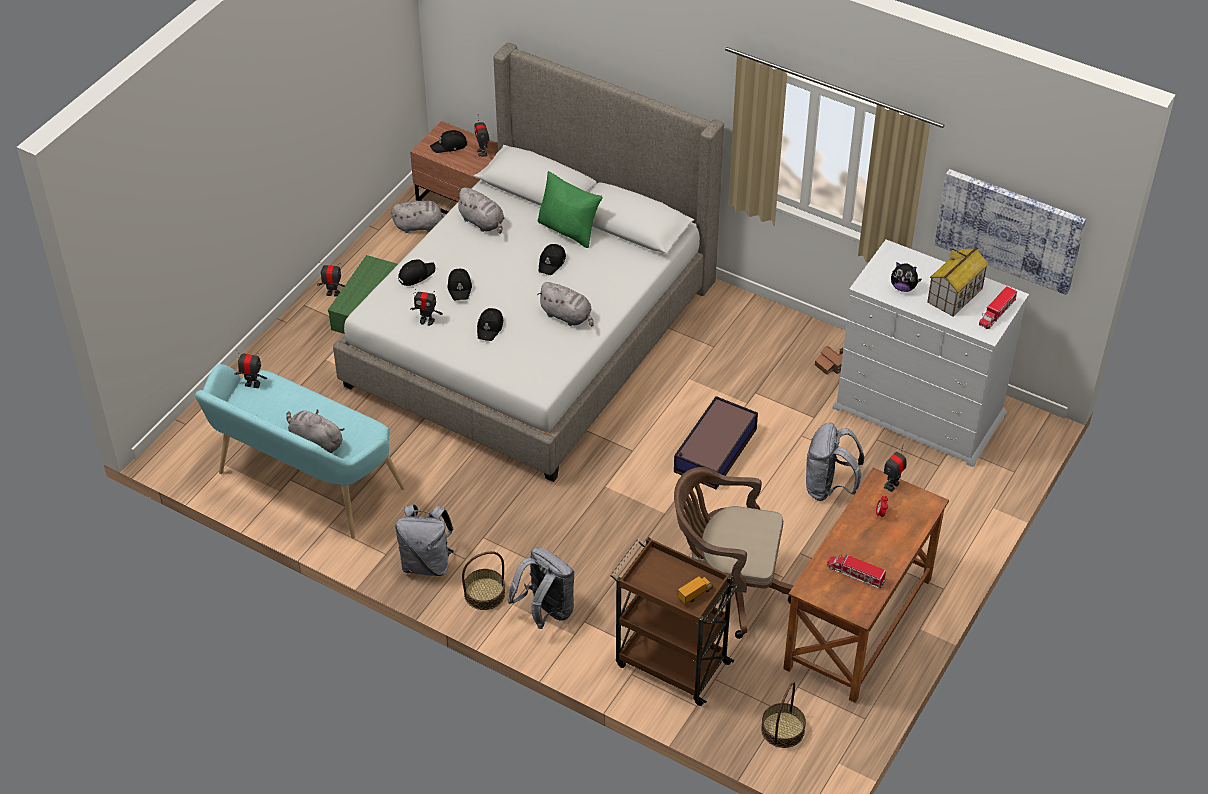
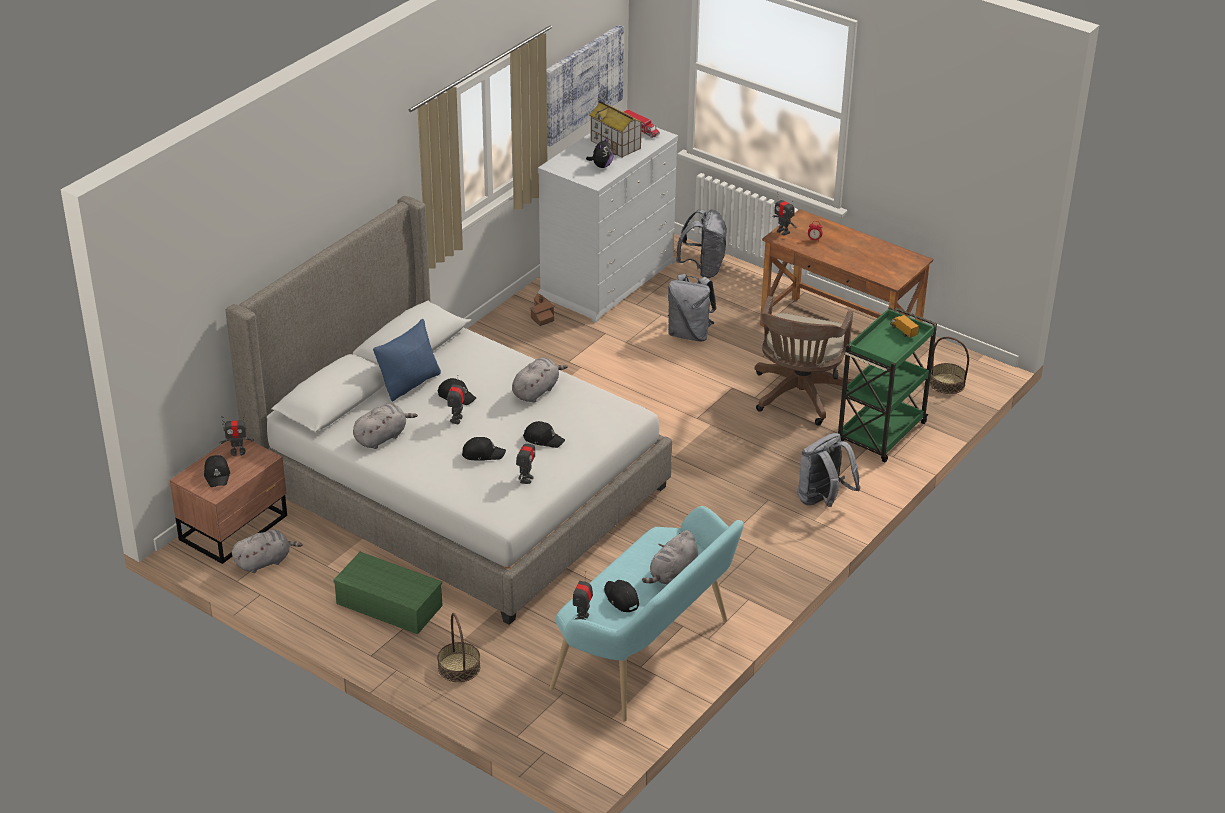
camera: 85 degrees left, 10 degrees down
(333, 293) = (358, 632): toy robot -> toy robot (457, 419)
(416, 275) = (454, 483): black cap -> black cap (621, 599)
(420, 226) = (265, 562): grey plush toy -> grey plush toy turned 60 degrees clockwise
(427, 563) = (762, 572): grey backpack -> grey backpack (703, 269)
(484, 593) = (800, 536): basket -> basket (459, 667)
(568, 230) = (410, 383): green pillow -> blue pillow
(670, 663) = (881, 434): brown cart -> green cart
(714, 451) = (638, 390): storage box -> none
(856, 574) = (877, 257): toy truck -> none

